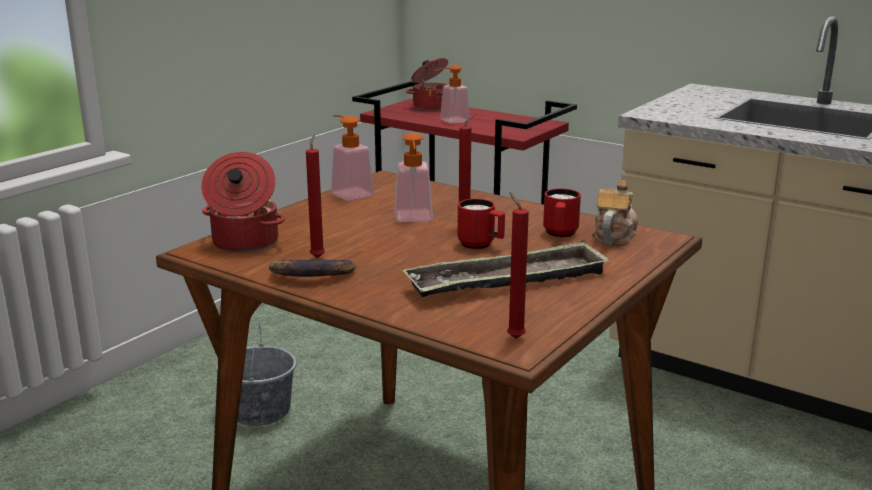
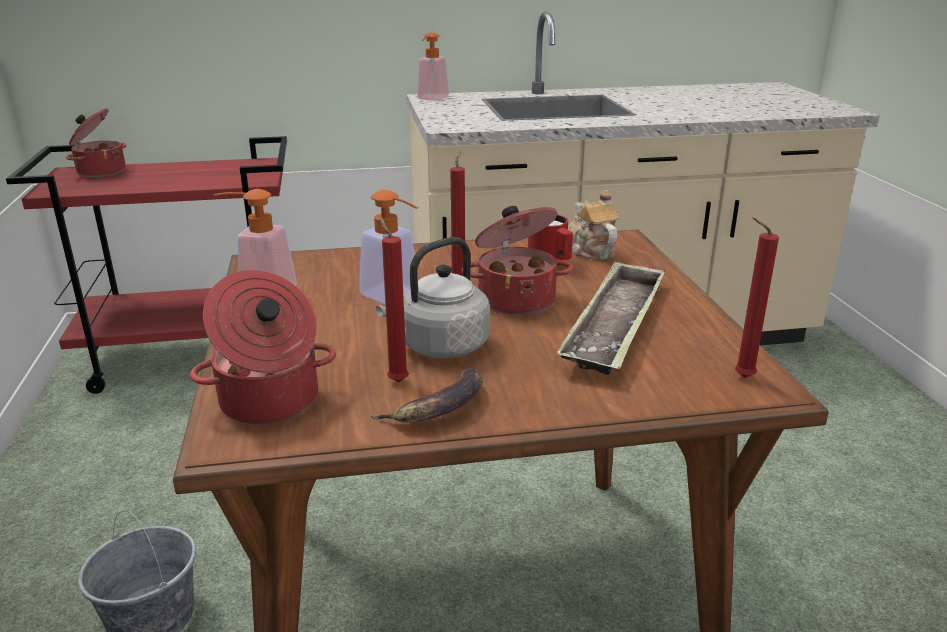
camera: 45 degrees left, 5 degrees up
(376, 251) = (440, 347): none -> grey kettle
(450, 121) = (158, 183): soap dispenser -> soap dispenser (431, 99)
(481, 245) = (516, 300): red mug -> cooking pot

